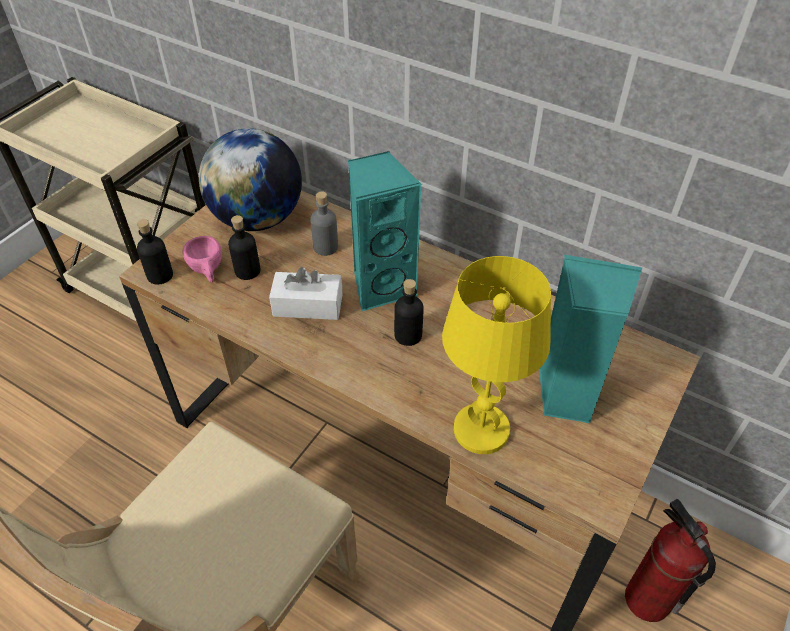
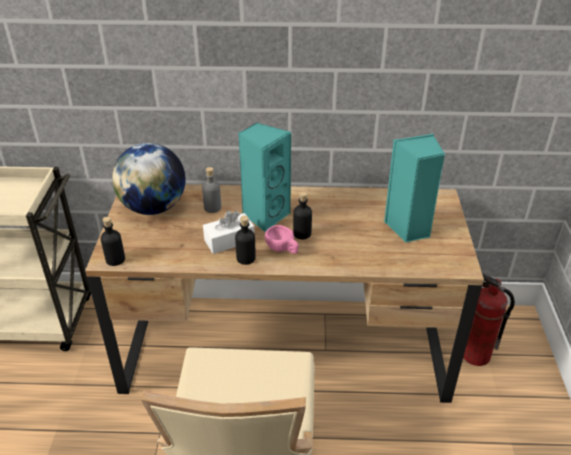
camera: 30 degrees left, 10 degrees down
(207, 270) = (146, 246): pink cup -> pink cup (282, 249)
(247, 271) = (173, 237): black bottle -> black bottle (246, 258)
(482, 430) = (380, 261): yellow table lamp -> none

